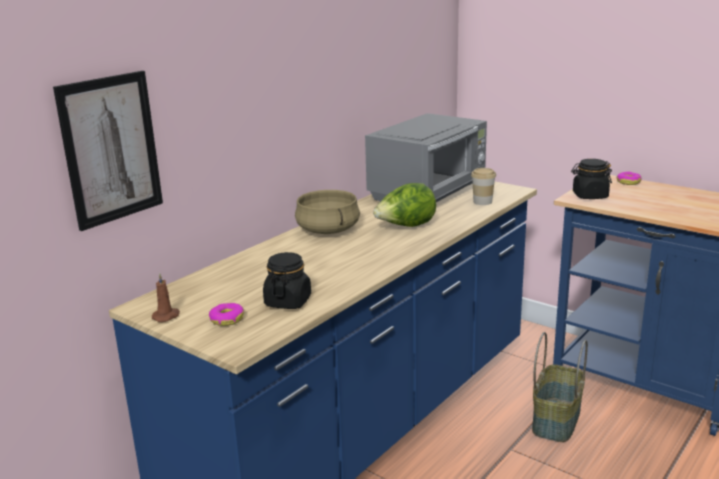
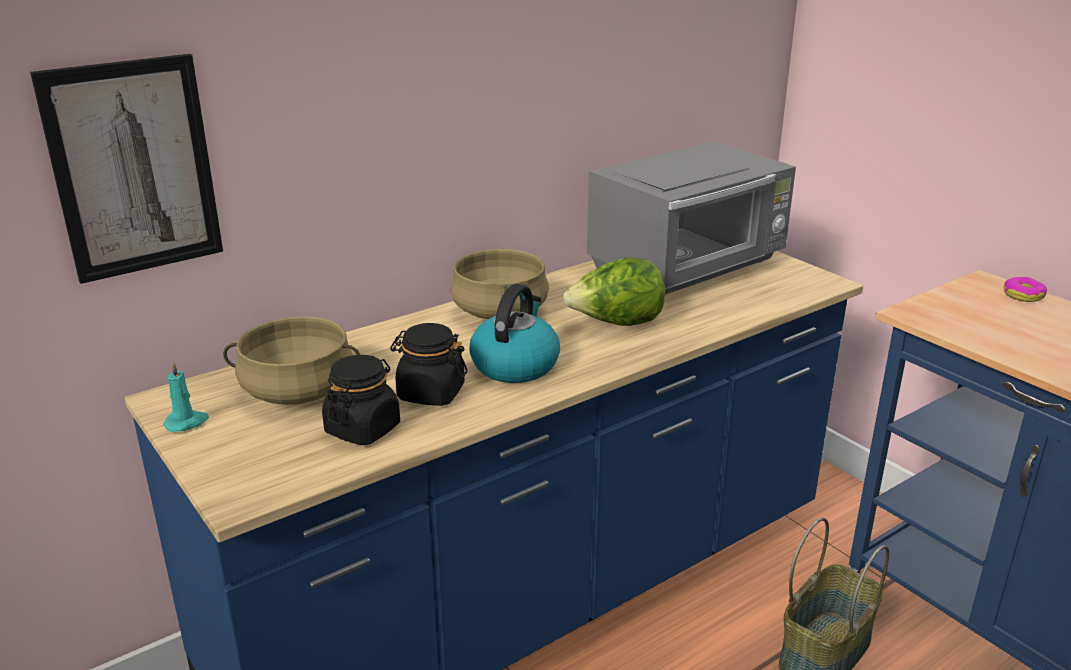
camera: 15 degrees right, 5 degrees up
(167, 316) = (187, 422): brown candle -> turquoise candle
(226, 319) = (260, 444): donut -> none
(229, 289) = (297, 392): none -> beige cooking pot
(359, 256) = (515, 364): none -> kettle
(482, 202) = (761, 296): cup -> none
(589, 196) = (941, 312): black jar -> black jar (430, 393)

